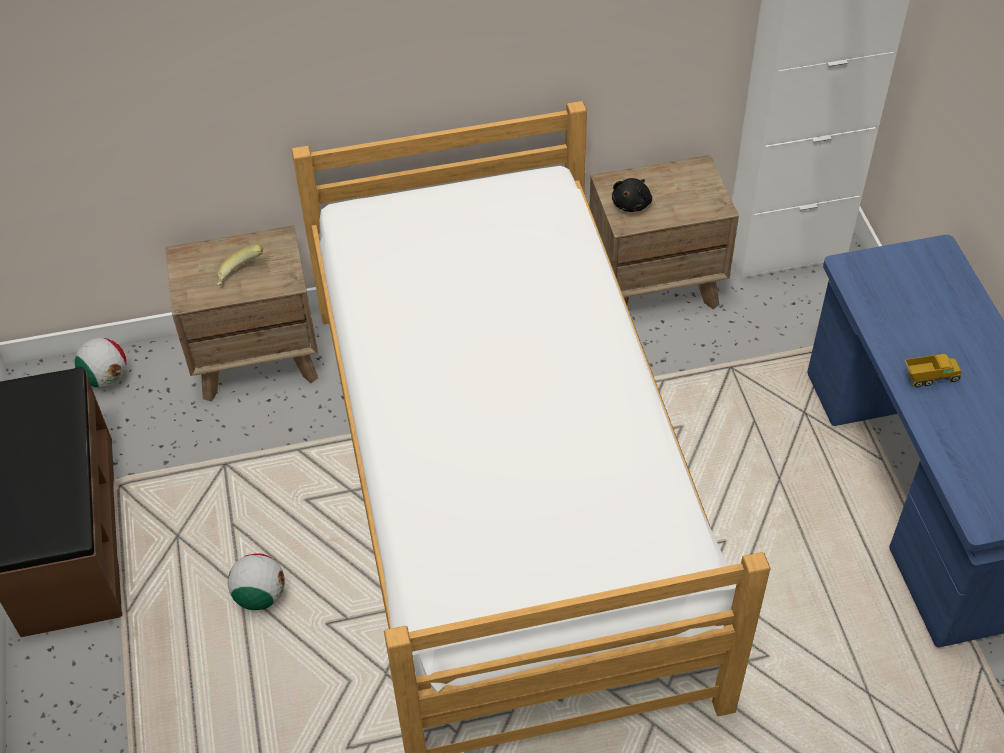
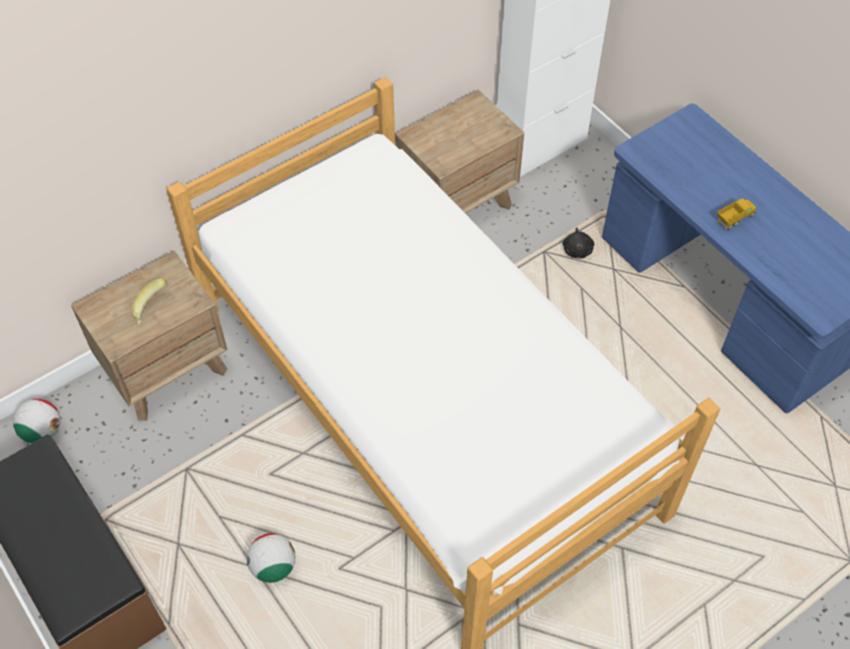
camera: 25 degrees left, 5 degrees up
(632, 203) = (439, 147): black plush toy -> black plush toy (577, 249)

